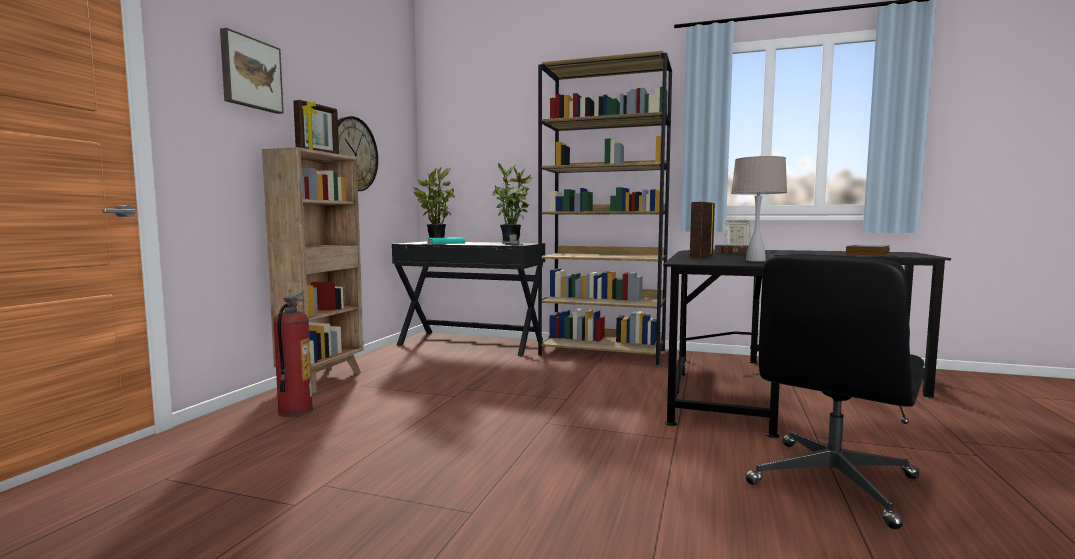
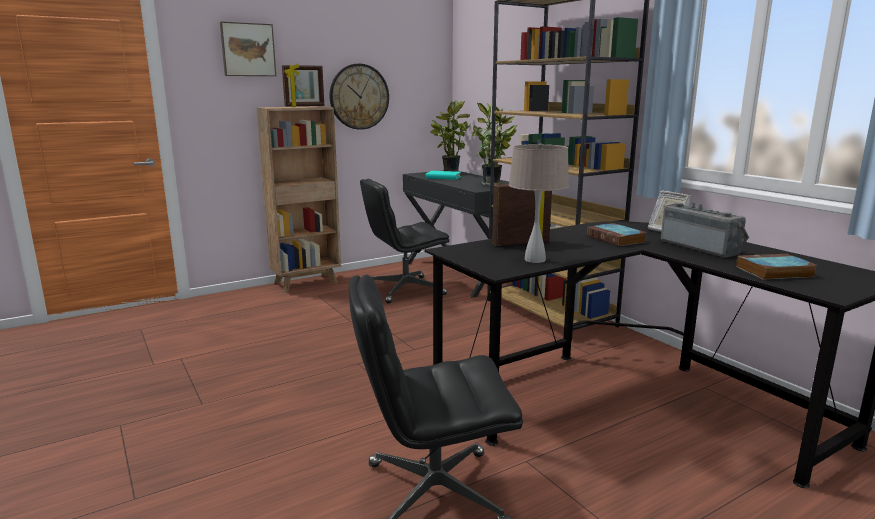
camera: 40 degrees right, 10 degrees up
(295, 411) = (253, 304): fire extinguisher -> none
(448, 363) = (404, 290): none -> black office chair
(790, 252) = (701, 247): none -> radio

